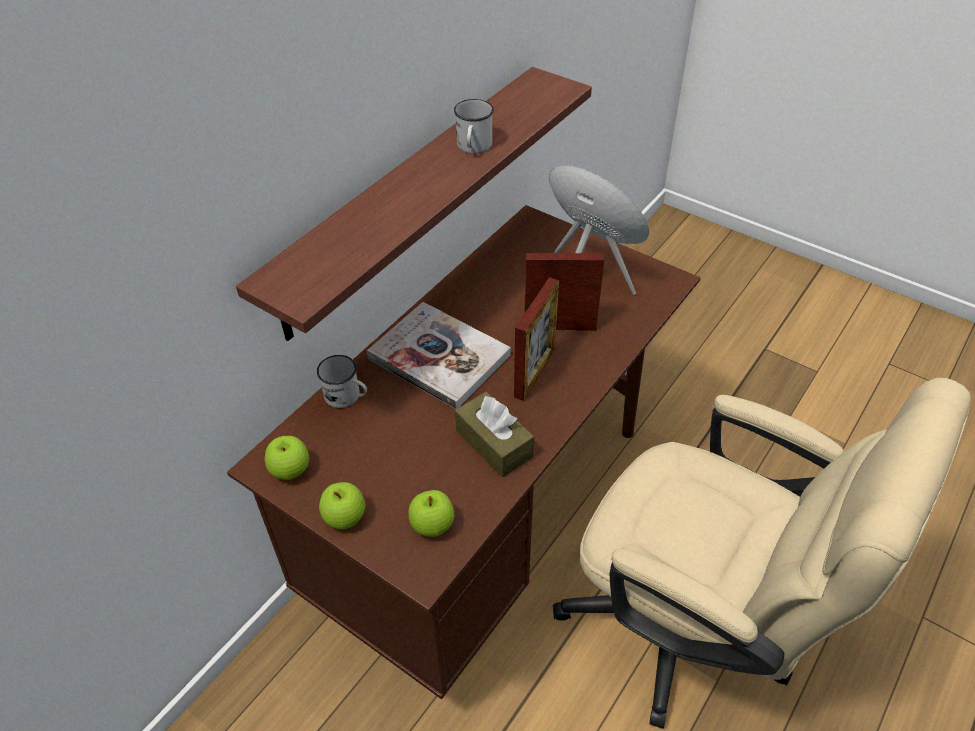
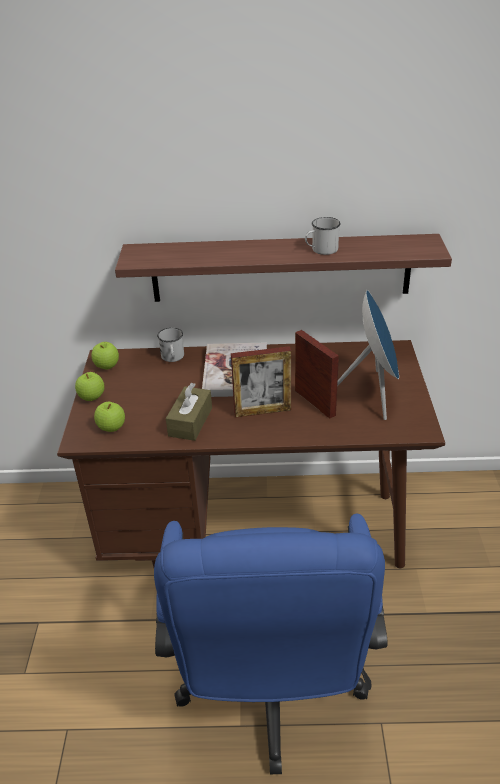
camera: 55 degrees right, 10 degrees down
(695, 630) = (270, 690): beige office chair -> blue office chair

